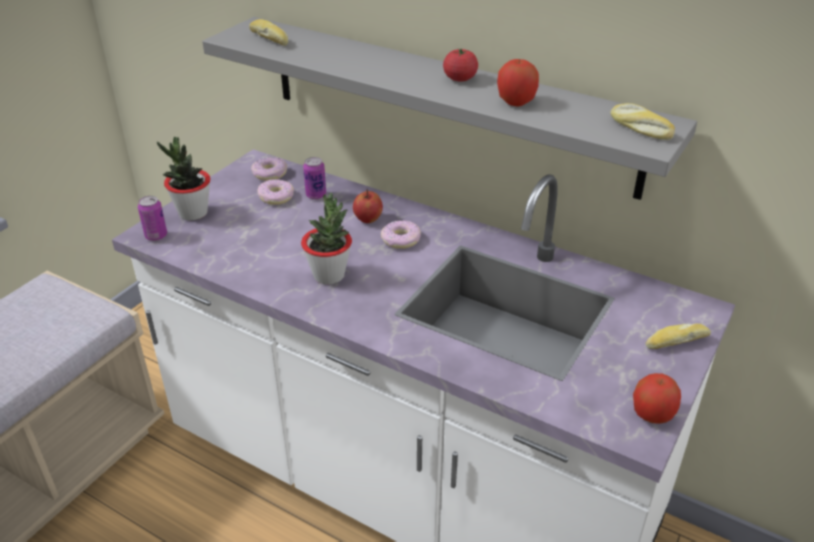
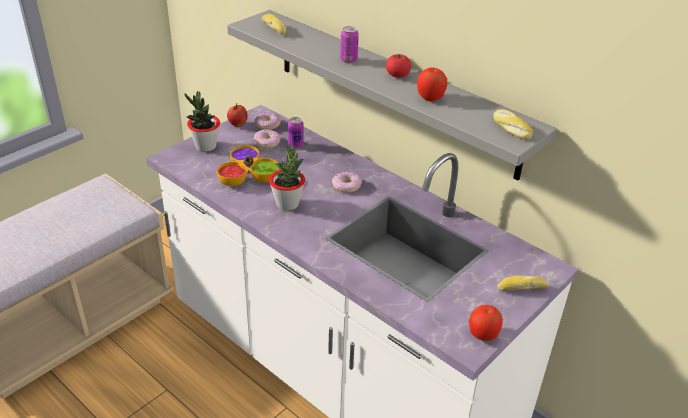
camera: 10 degrees right, 0 degrees up
(156, 236) = (176, 159): can -> can (348, 60)
(262, 244) = (247, 175): none -> bowl
(368, 219) = (327, 168): apple -> apple (237, 124)

